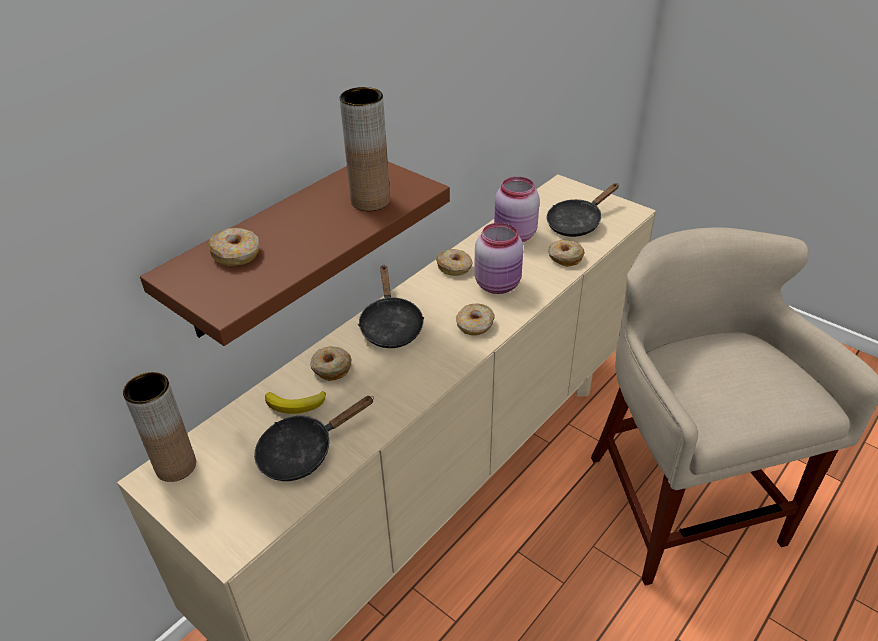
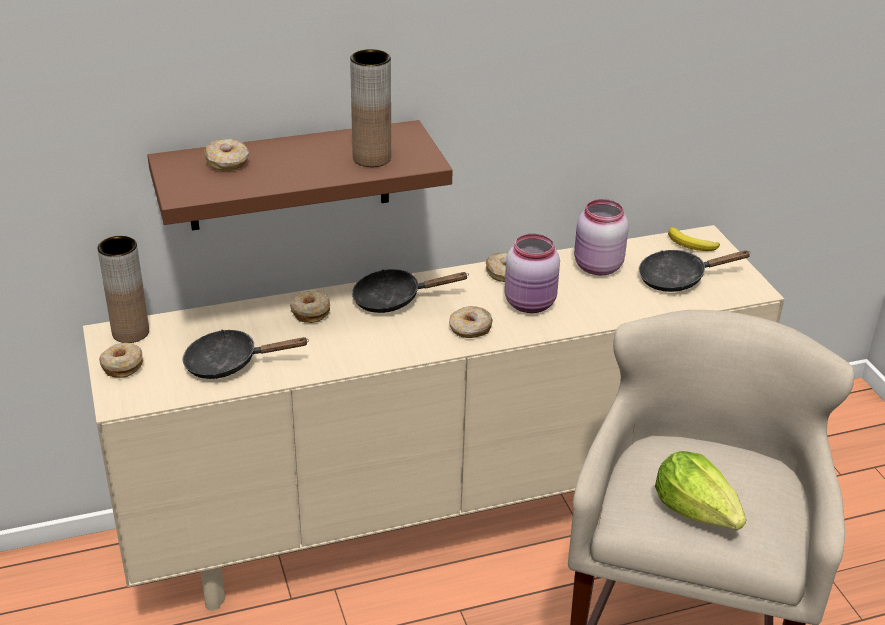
camera: 30 degrees right, 5 degrees down
(296, 405) = (256, 328): banana -> banana (691, 244)
(390, 325) = (394, 299): black frying pan -> black frying pan turned 60 degrees clockwise
(565, 258) = (625, 305): donut -> donut (122, 366)
(745, 398) = (697, 510): none -> lettuce

